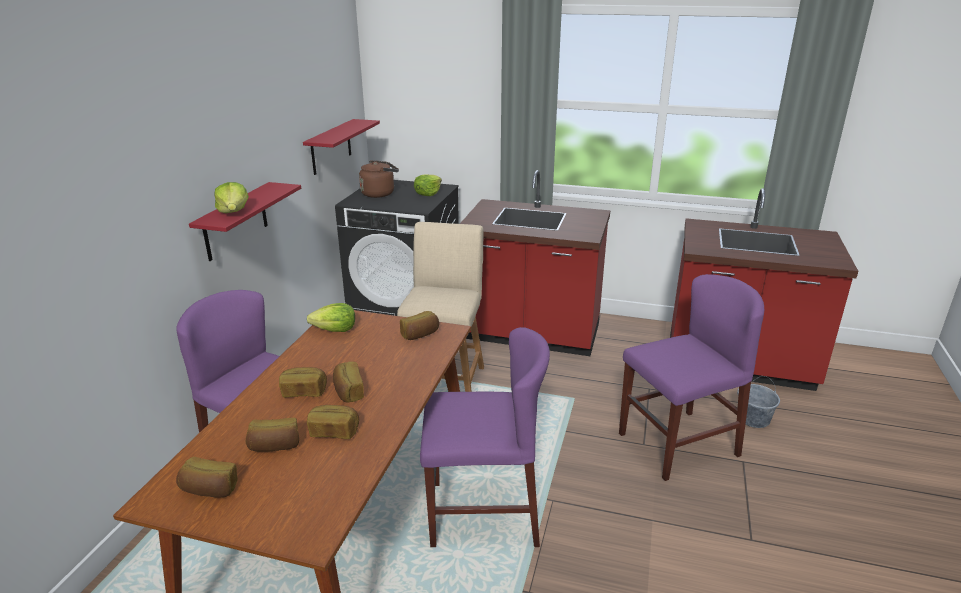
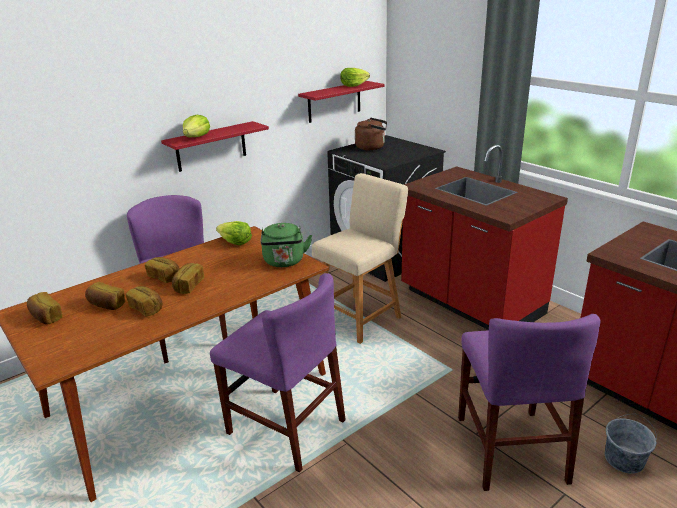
camera: 35 degrees right, 0 degrees up
(420, 334) = (284, 262): bread -> green kettle
(428, 193) = (409, 153): lettuce -> lettuce (353, 85)
(678, 444) = (510, 448): purple chair -> purple chair turned 75 degrees clockwise

